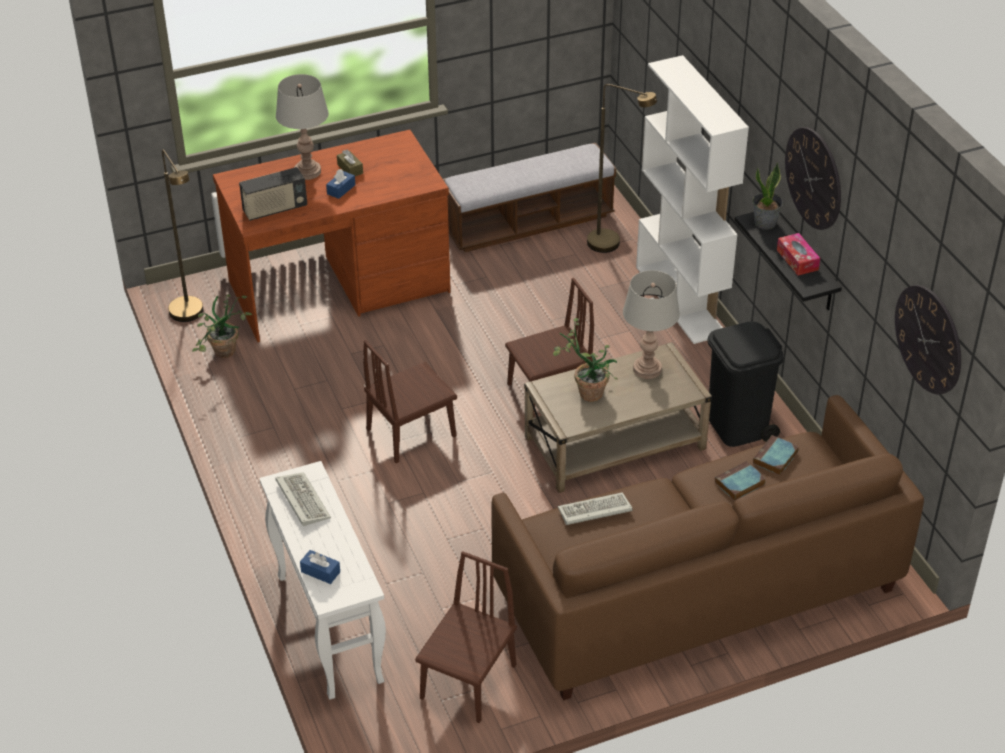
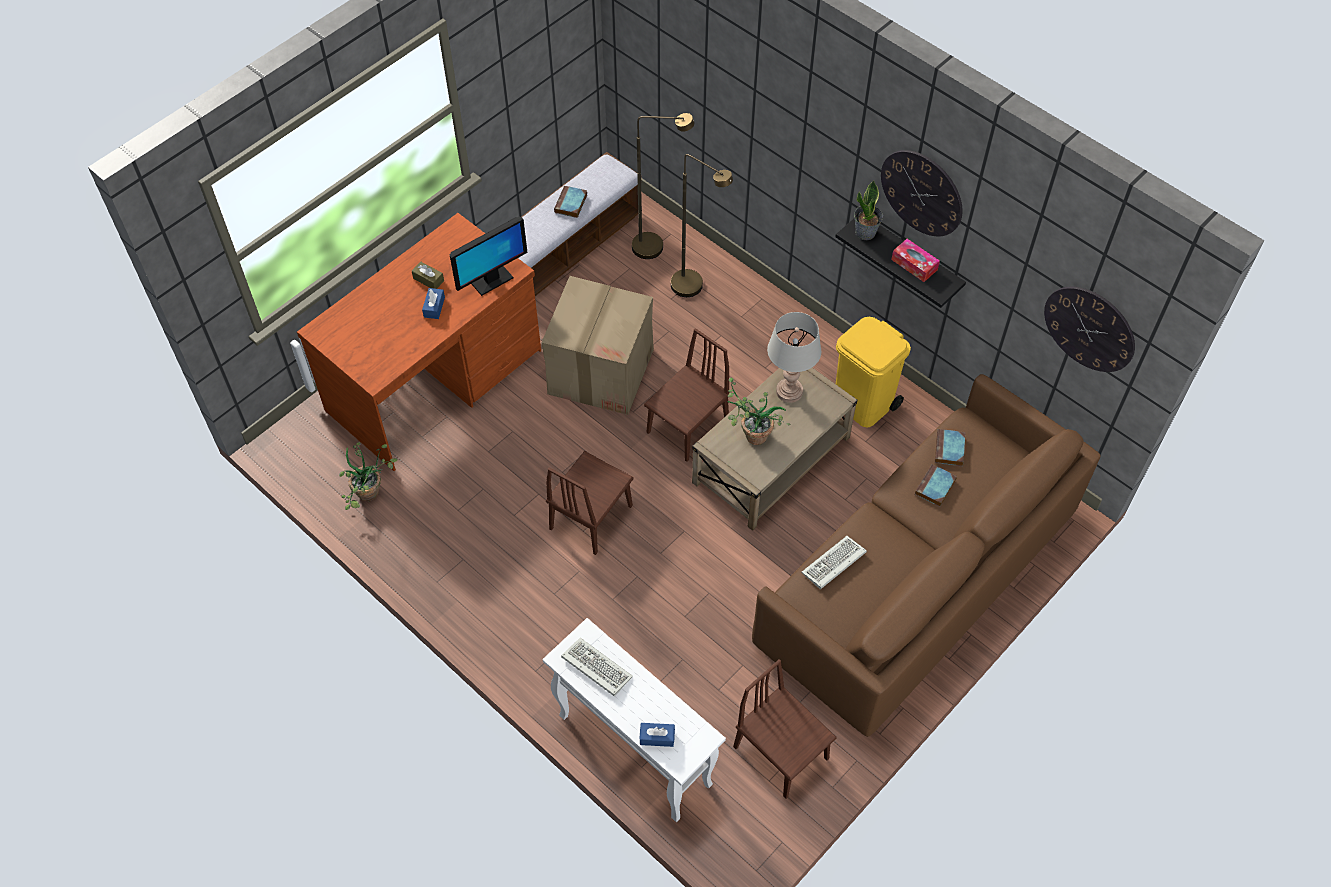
camera: 25 degrees left, 15 degrees up
(190, 316) = (312, 465): brown floor lamp -> brown floor lamp (694, 288)
(275, 209) = (384, 353): radio -> none
(307, 172) = (389, 297): grey table lamp -> none
(404, 184) = (491, 280): none -> monitor
(468, 682) = (781, 752): brown chair -> brown chair turned 45 degrees counterclockwise
(496, 324) = (601, 370): none -> cardboard box
(533, 170) = (571, 204): none -> book
(681, 300) = (748, 287): white bookcase -> none
(738, 427) = (863, 404): black trash can -> yellow trash can

